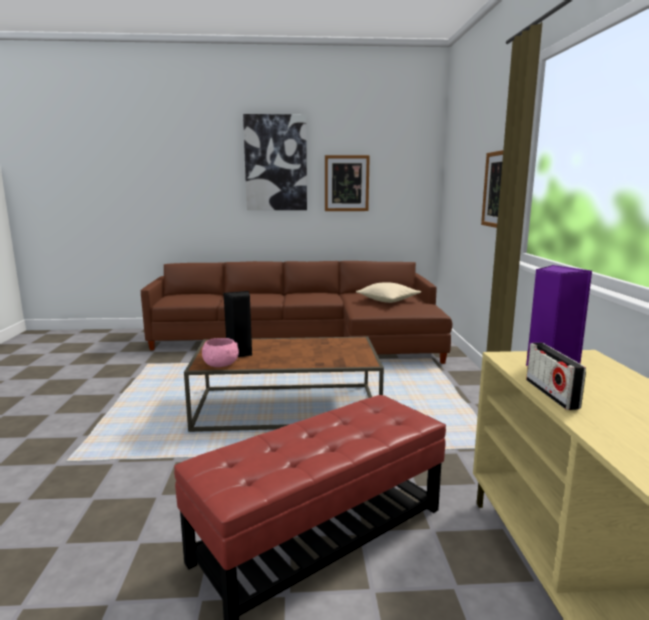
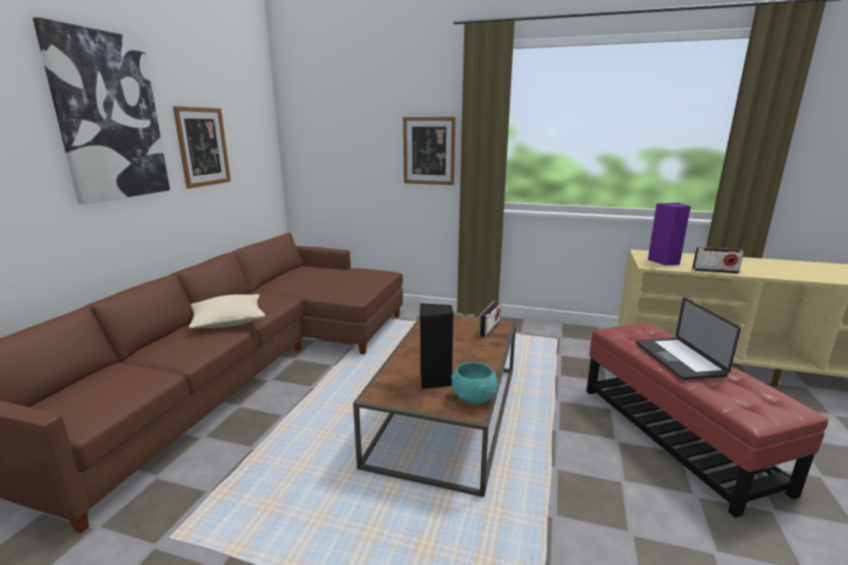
camera: 70 degrees left, 5 degrees up
(221, 364) = (474, 397): pink bowl -> turquoise bowl
(325, 431) = (678, 359): none -> laptop
(350, 359) = (489, 329): none -> radio
(388, 300) = (331, 277): beige pillow -> beige pillow (228, 321)

